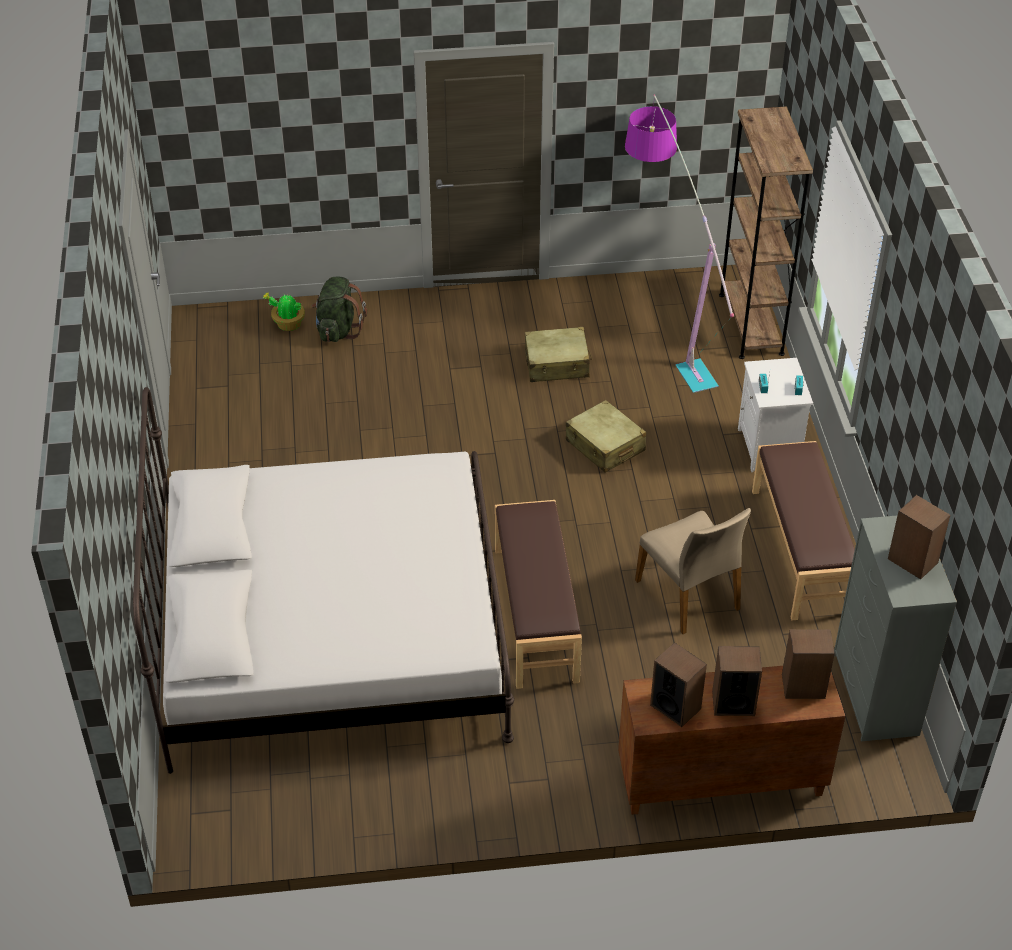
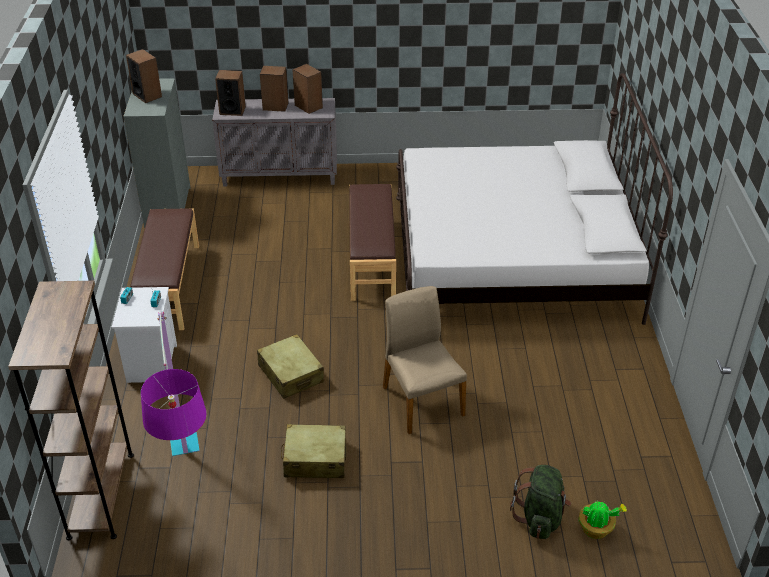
camera: 175 degrees left, 5 degrees down
(689, 595) = (262, 264): beige chair -> beige chair (421, 400)
(720, 782) = (280, 175): brown cabinet -> grey cabinet

